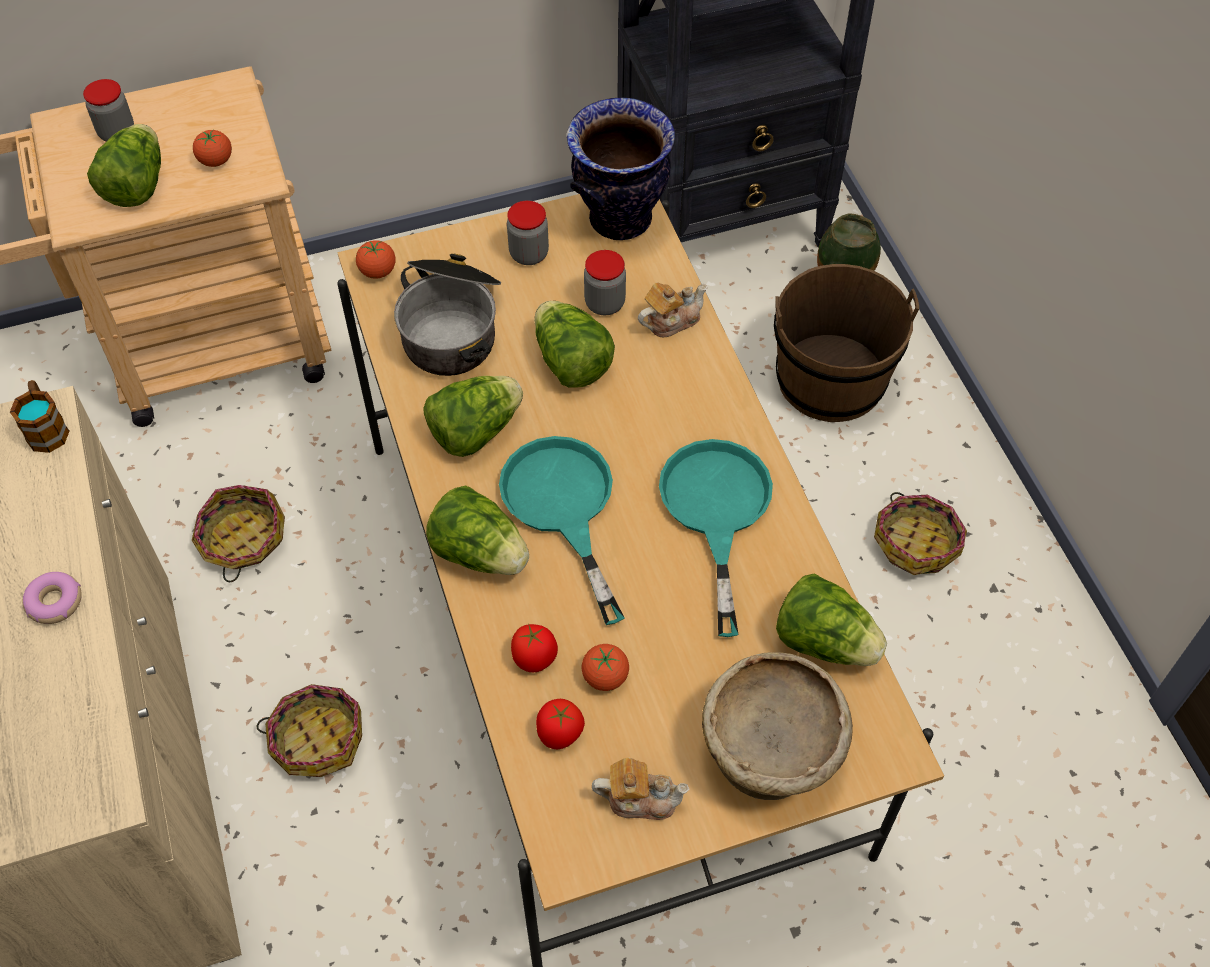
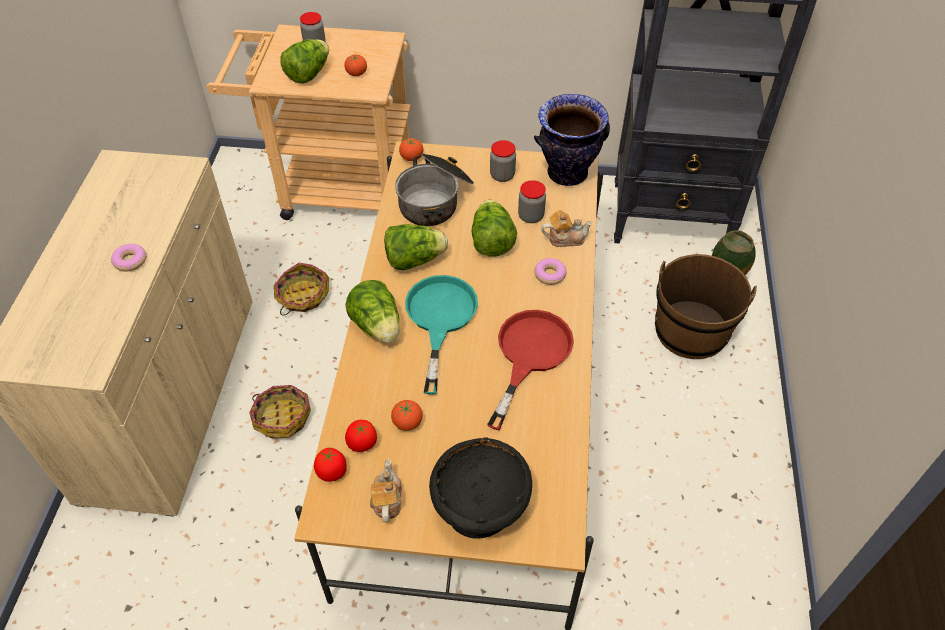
camera: 25 degrees right, 5 degrees down
(46, 428) = (182, 174): mug -> none
(535, 658) = (373, 396): tomato -> tomato (332, 472)
(640, 798) = (386, 500): teapot -> teapot turned 120 degrees counterclockwise
(679, 383) = (550, 275): none -> donut
(716, 512) = (529, 355): turquoise frying pan -> red frying pan
(770, 753) = (480, 508): beige bowl -> black bowl
(824, 641) = (553, 456): lettuce -> none
(916, 542) = (697, 447): basket -> none

